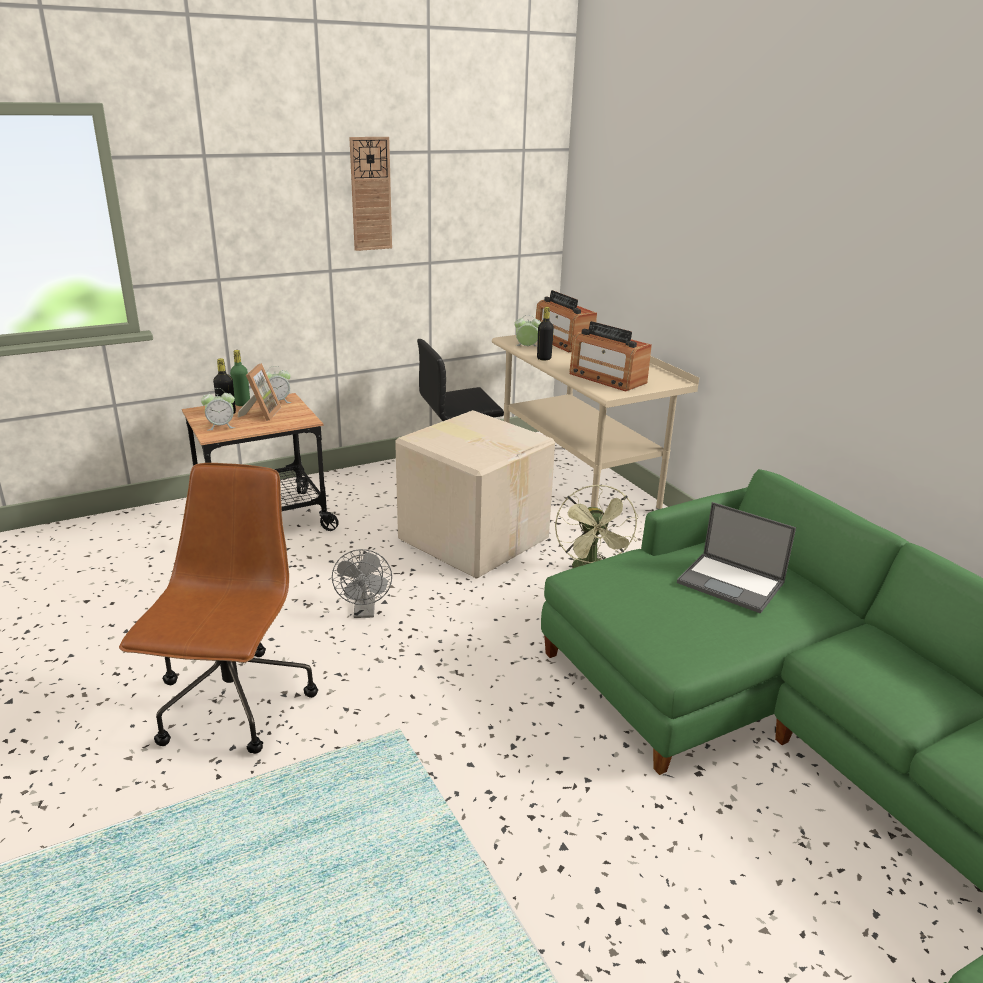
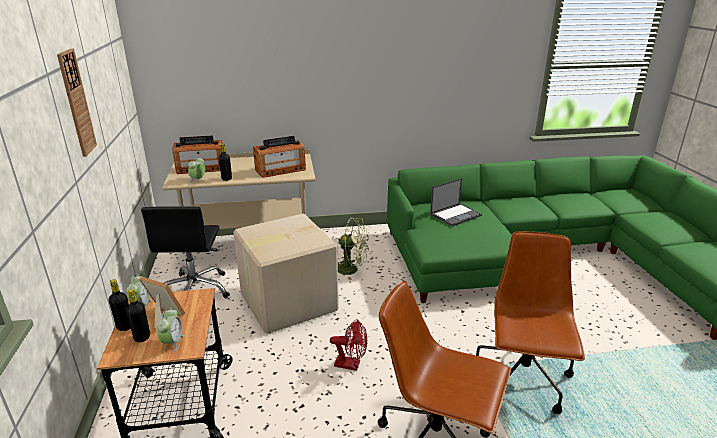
camera: 70 degrees left, 0 degrees up
(242, 403) = (125, 326): green bottle -> black bottle
(364, 612) = (351, 365): grey fan -> red fan
(388, 791) = (523, 380): none -> brown office chair

